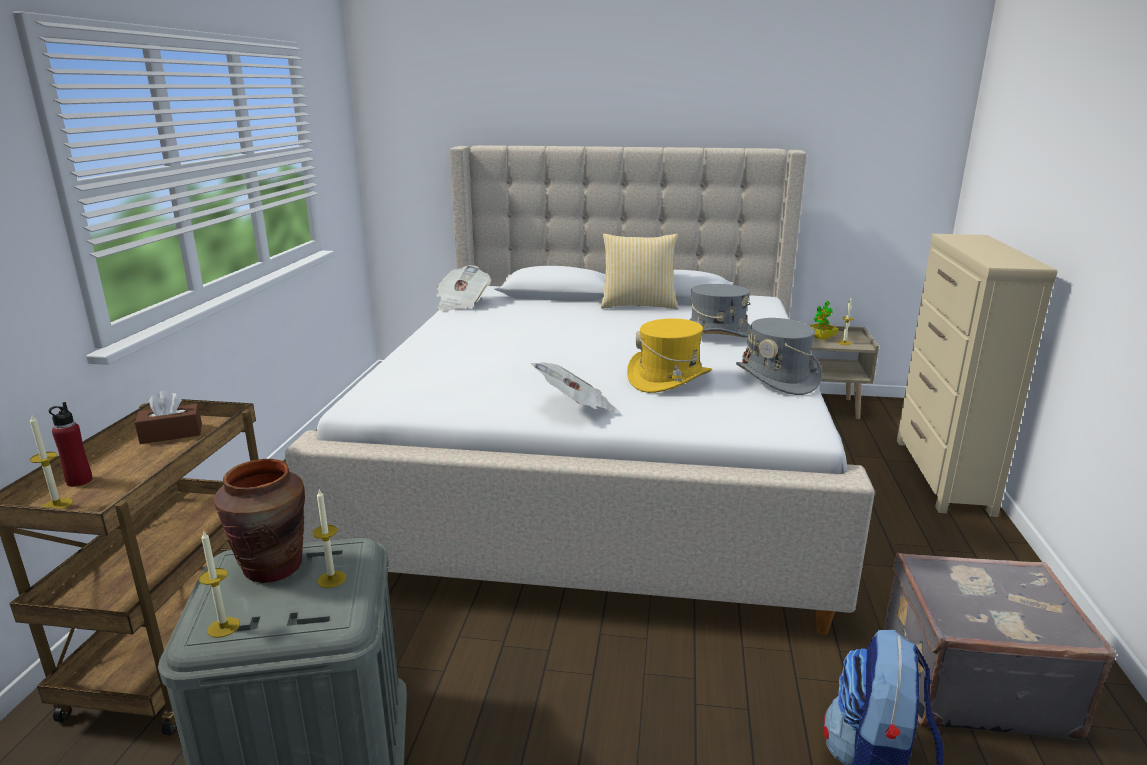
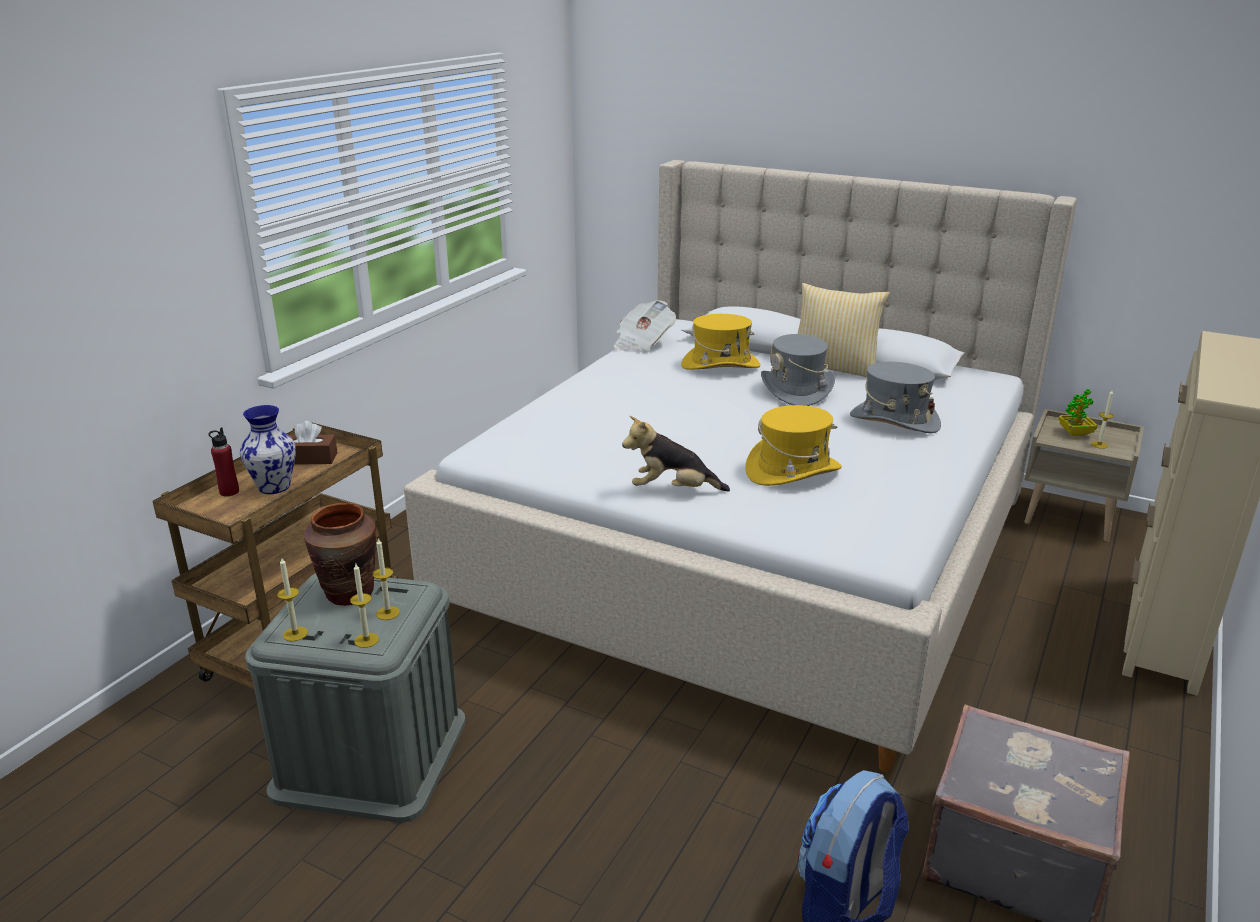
camera: 20 degrees right, 5 degrees up
(57, 505) = (207, 510): candle -> candle (366, 640)
(139, 467) = (275, 486): none -> vase
(543, 312) = (720, 365): none -> yellow hat
(576, 408) = (673, 490): newspaper -> plush toy
(777, 378) = (914, 489): grey hat -> grey hat (796, 390)

